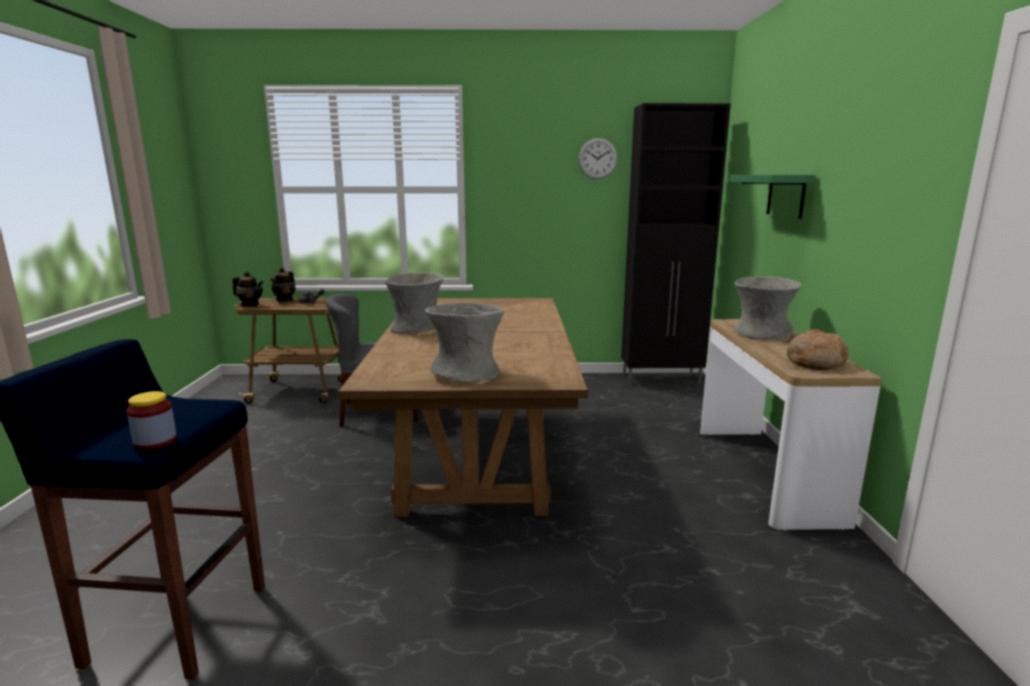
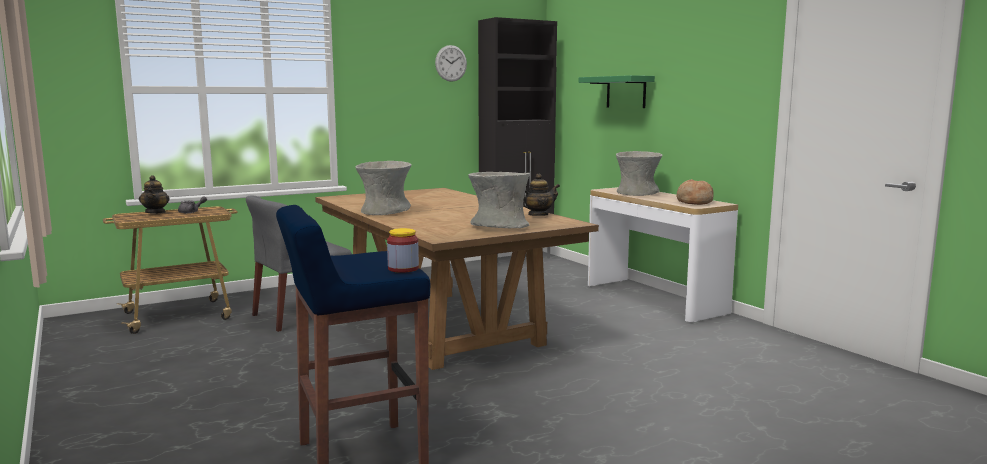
camera: 30 degrees left, 5 degrees down
(250, 305) = (126, 219): teapot -> teapot (537, 215)

